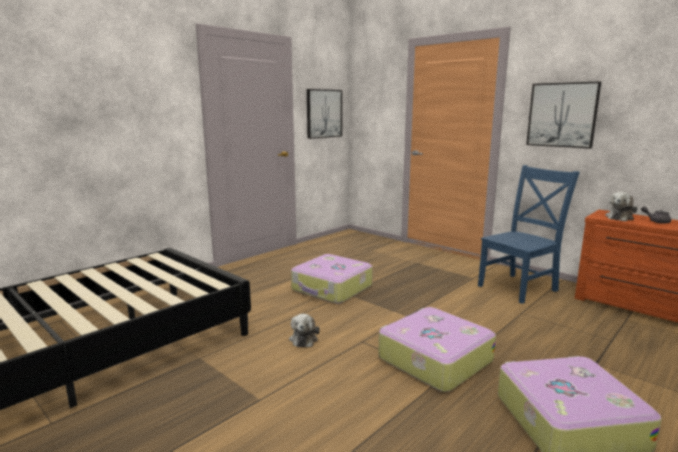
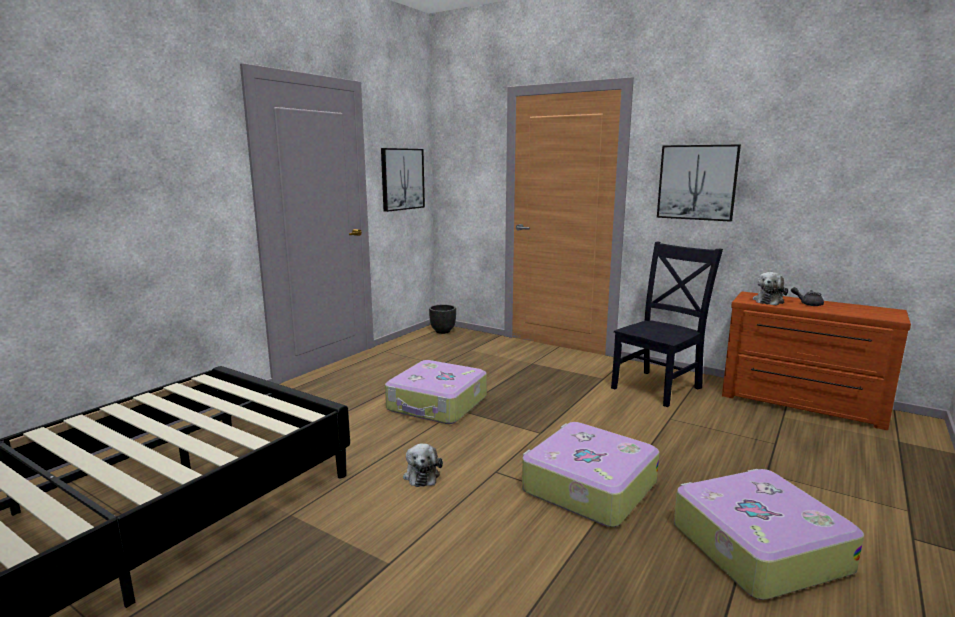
camera: 10 degrees left, 0 degrees up
(353, 235) = (443, 331): none -> black planter
(519, 287) = (658, 387): blue chair -> black chair

